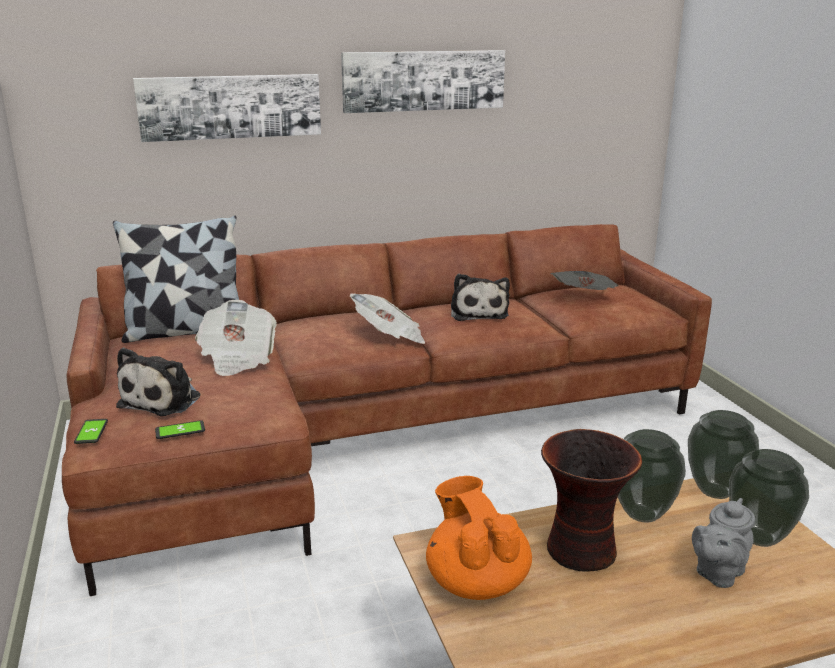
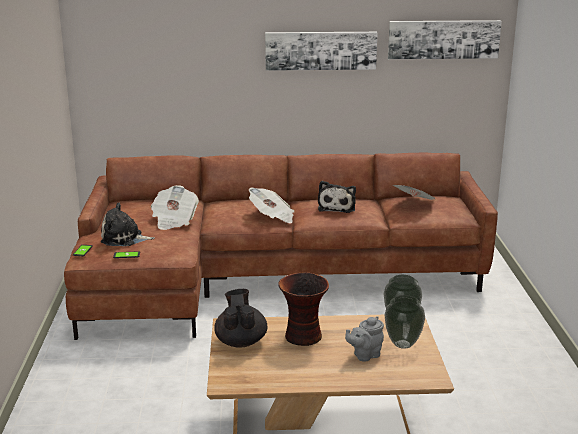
camera: 15 degrees right, 0 degrees up
(164, 400) = (124, 239): plush toy -> plush toy turned 60 degrees clockwise
(186, 331) = (153, 201): pillow -> none
(230, 106) = (193, 64): picture -> picture (443, 39)
(476, 581) = (241, 341): orange teapot -> black teapot
(642, 515) = (349, 326): vase -> none

